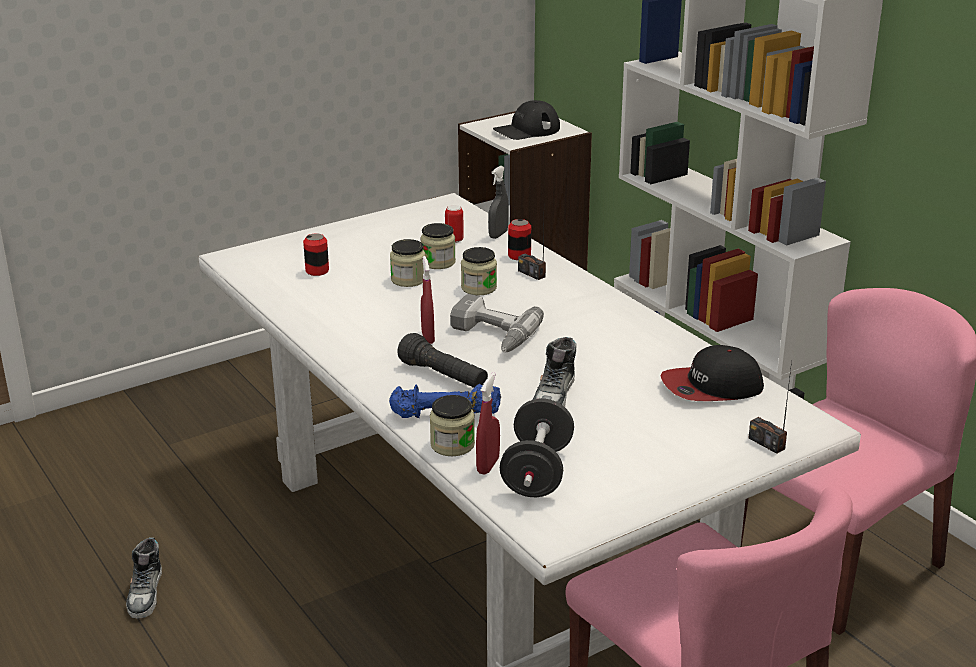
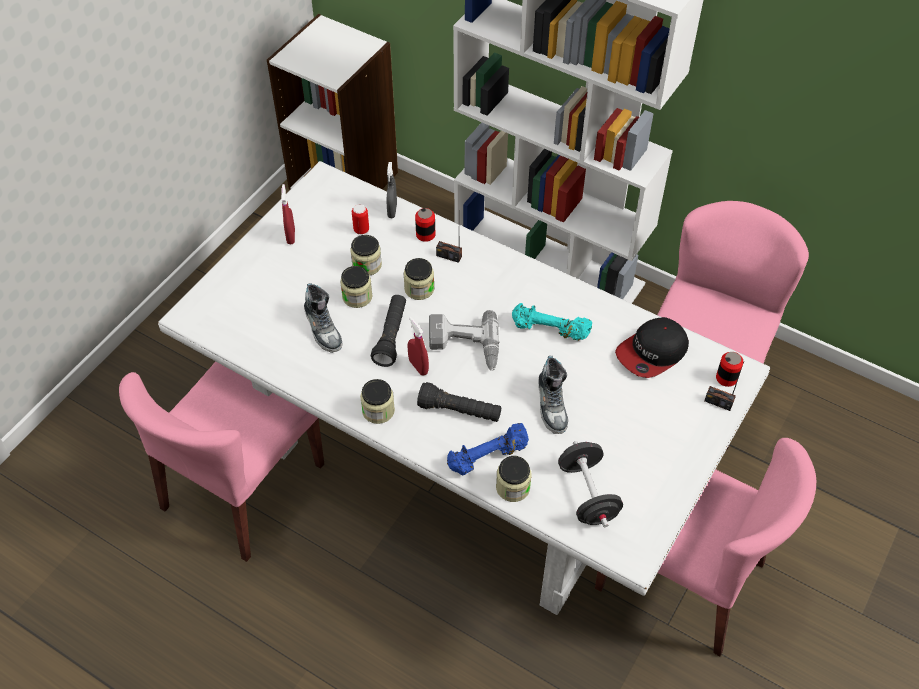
camera: 25 degrees left, 25 degrees up
(146, 593) = (237, 605): shoe -> shoe (323, 328)
(232, 502) = (243, 487): none -> pink chair
(317, 271) = (275, 310): can -> can (726, 378)
(356, 356) = (378, 410): none -> jar
(418, 311) = (391, 336): none -> black flashlight
(488, 465) = (550, 500): red spray bottle -> red spray bottle (291, 236)
(526, 130) = (333, 54): black cap -> none
(600, 345) = (549, 330): none -> turquoise dumbbell

